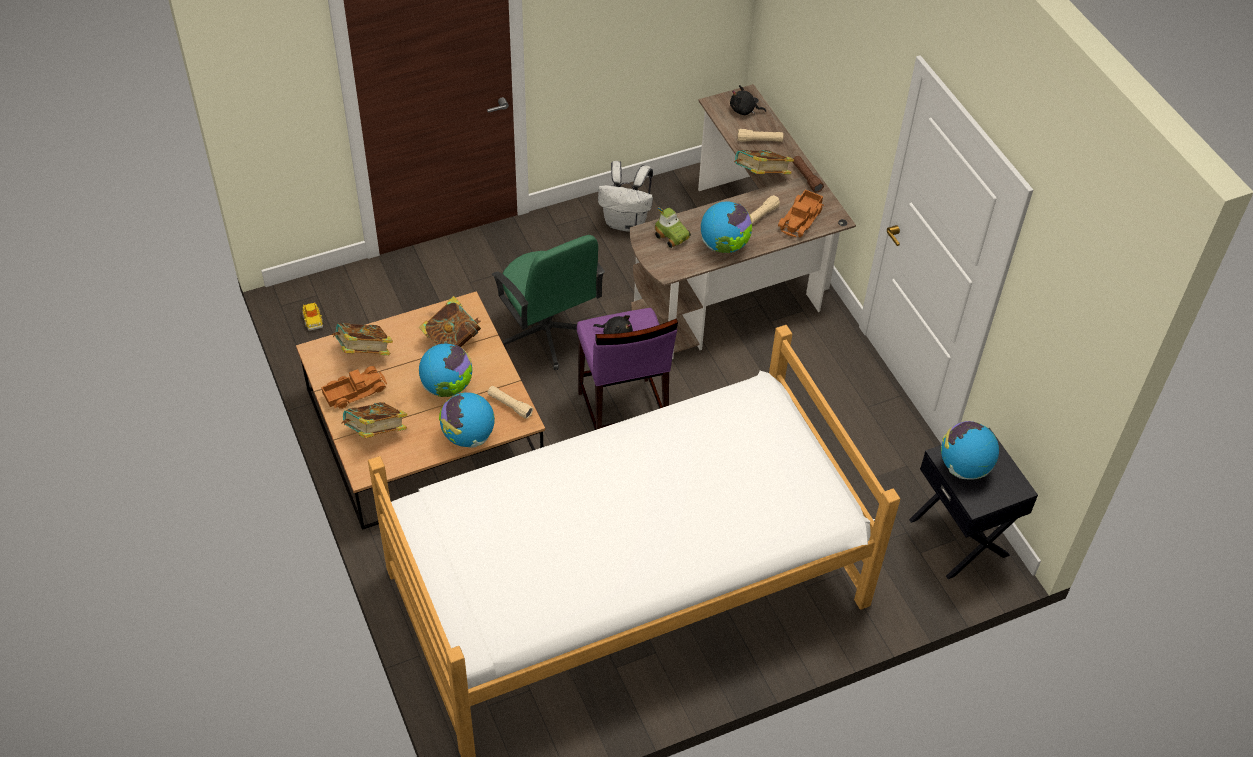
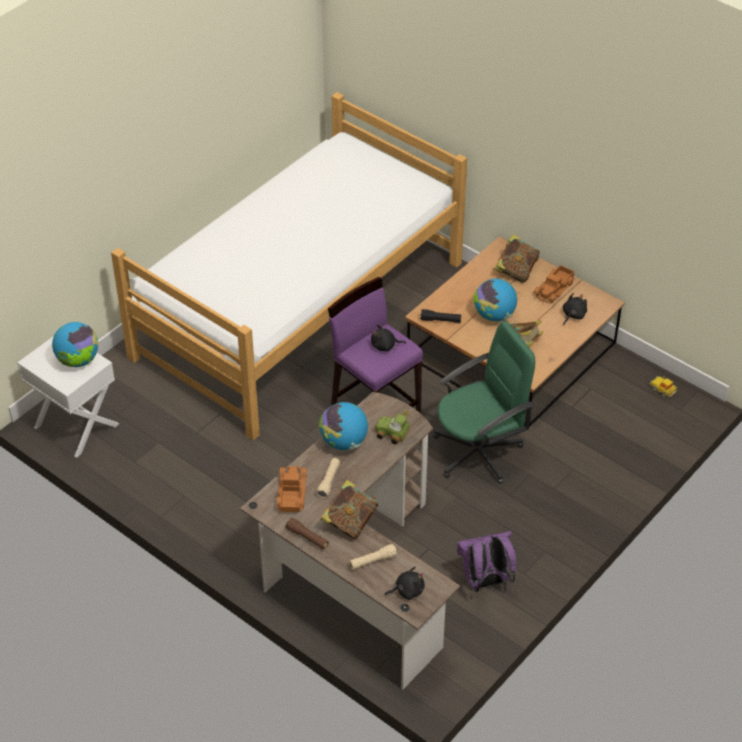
camera: 155 degrees right, 5 degrees down
(364, 352) = (573, 315): book -> black plush toy
(468, 436) = (453, 291): globe -> none
(510, 405) = (440, 320): beige flashlight -> black flashlight
(546, 333) = (478, 452): green office chair -> green office chair turned 120 degrees clockwise
(626, 222) = (485, 581): white backpack -> purple backpack
(960, 537) = (75, 426): black nightstand -> white nightstand

